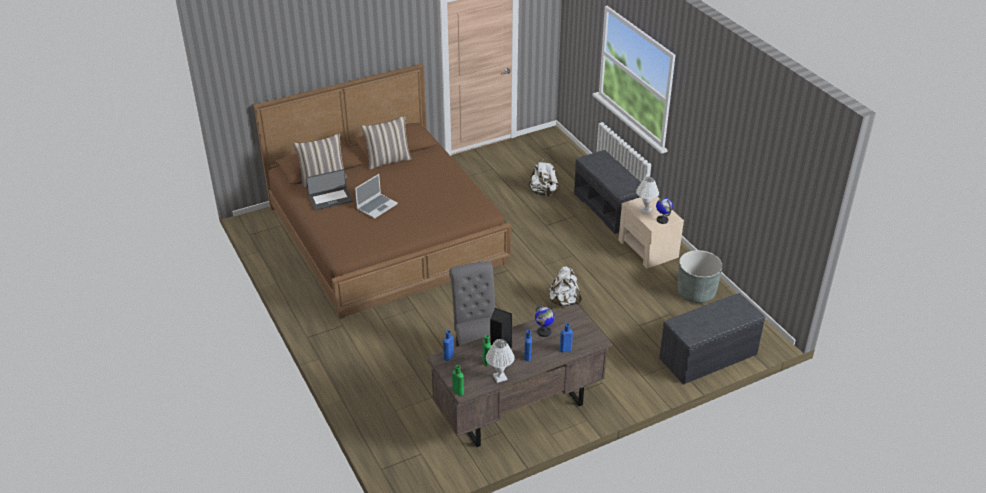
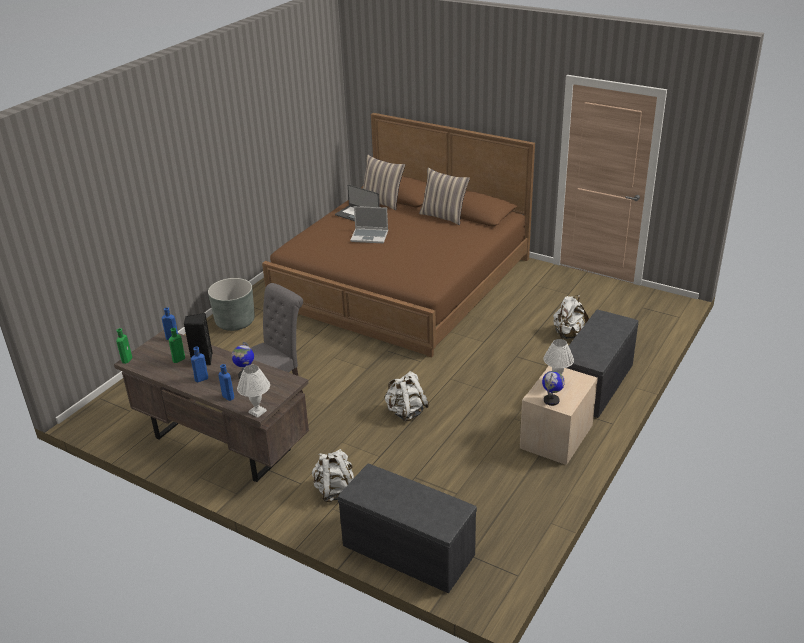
camera: 60 degrees right, 5 degrees down
(499, 377) = (160, 374): white table lamp -> white table lamp (257, 411)
(624, 368) = (335, 491): none -> white backpack
(696, 292) = (515, 501): grey planter -> grey planter (235, 322)

